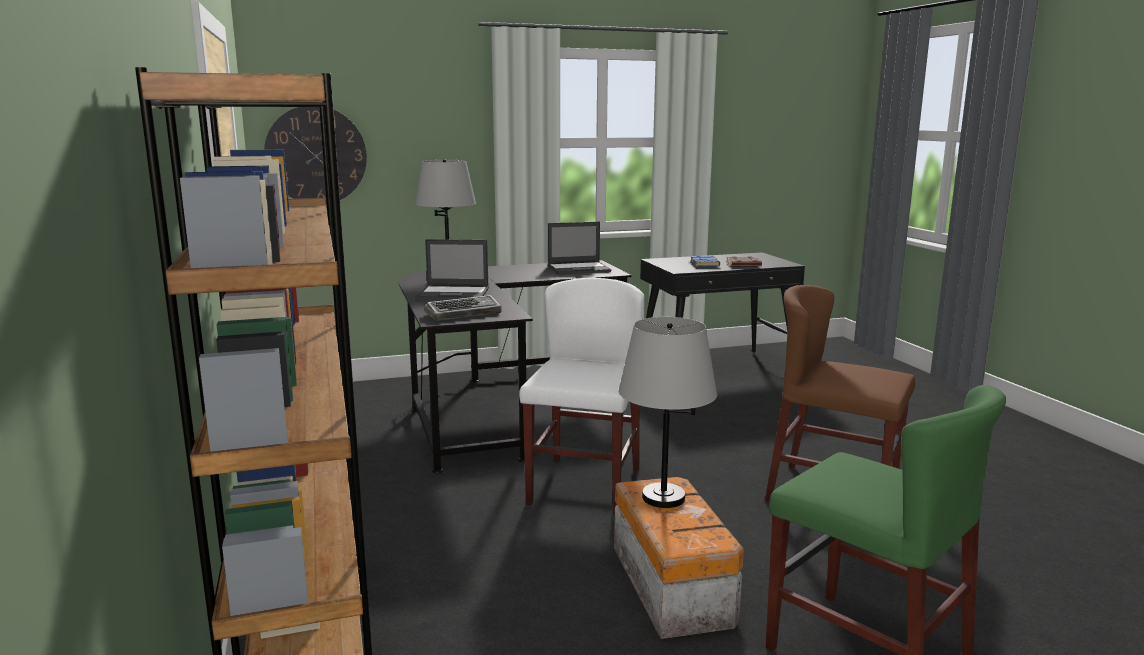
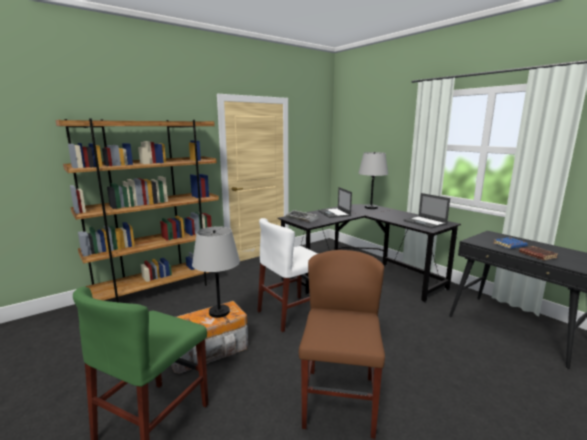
camera: 70 degrees right, 0 degrees up
(316, 155) = (350, 147): wall clock -> none
(584, 486) = (291, 313): white chair -> white chair turned 150 degrees clockwise

